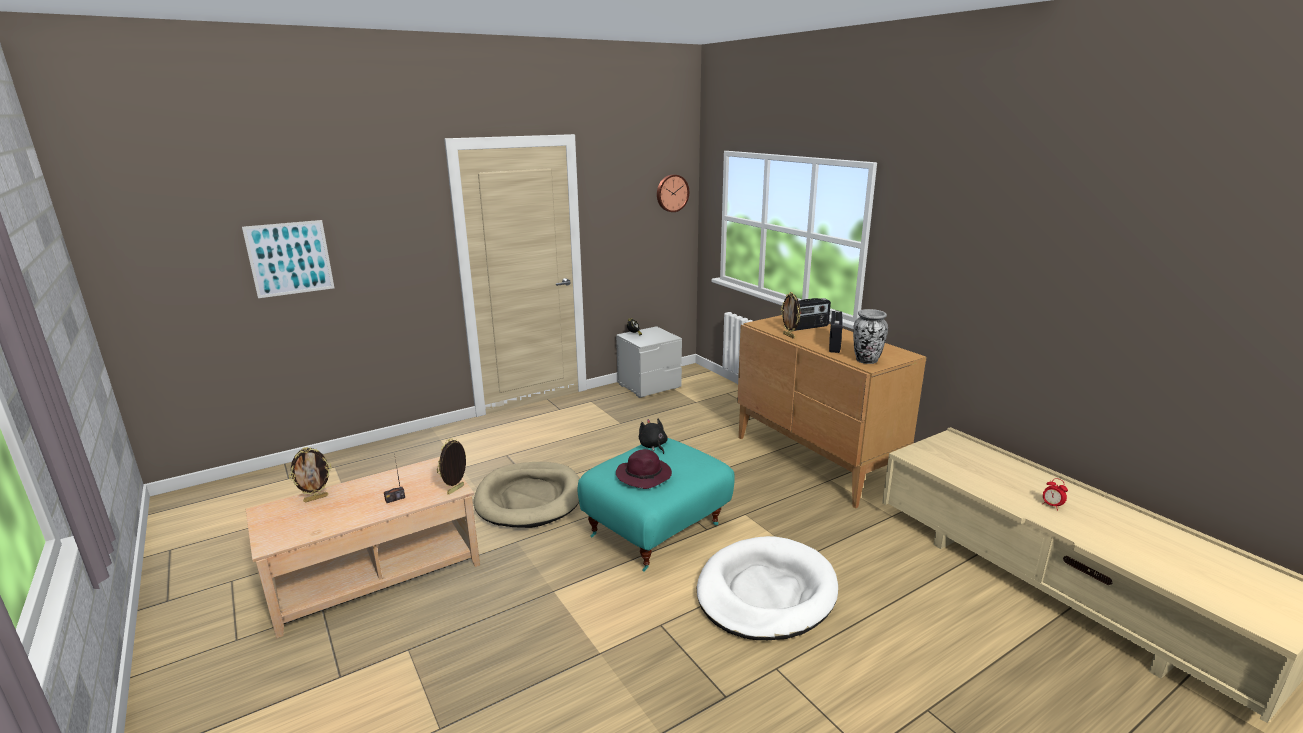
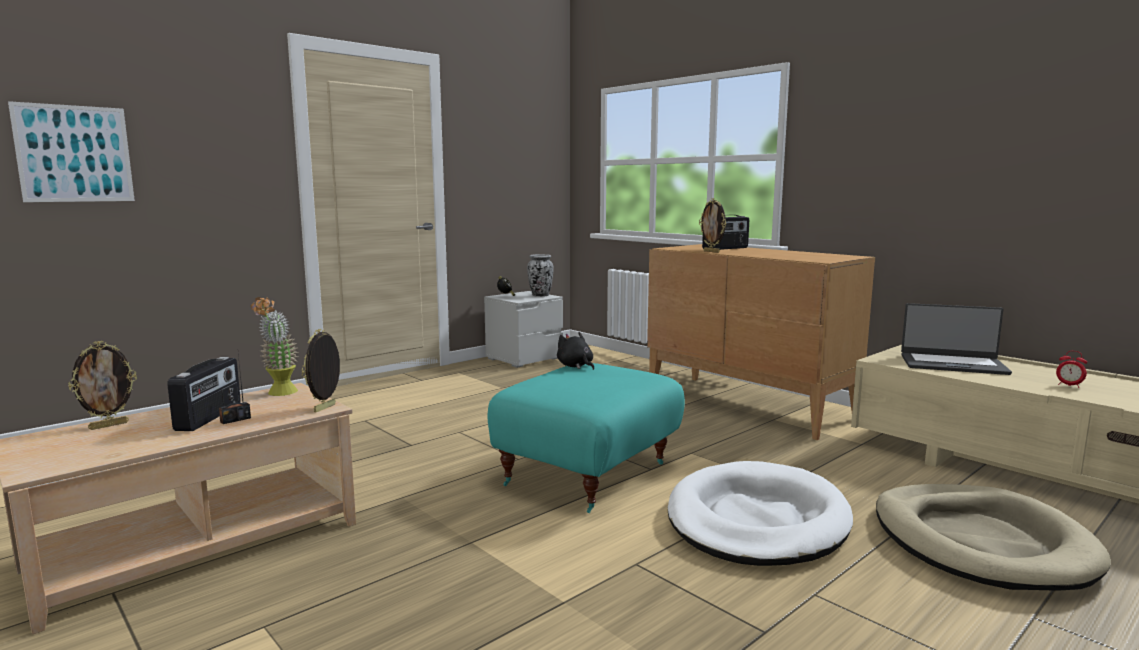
camera: 10 degrees left, 10 degrees down
(429, 469) = (279, 394): none -> potted plant
(529, 498) = (407, 456): beige dog bed -> beige dog bed (980, 542)
(644, 476) = (580, 386): purple hat -> none
(671, 193) = (542, 138): wall clock -> none
(835, 345) = (768, 254): radio -> radio (210, 417)
(866, 361) = (815, 259): vase -> vase (540, 295)
(969, 465) = (952, 364): none -> laptop

